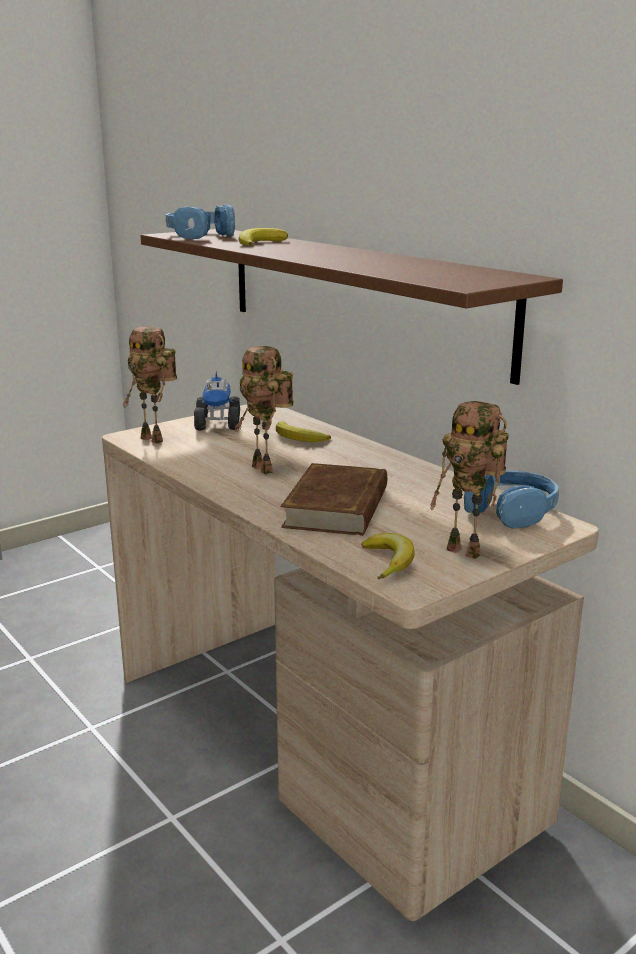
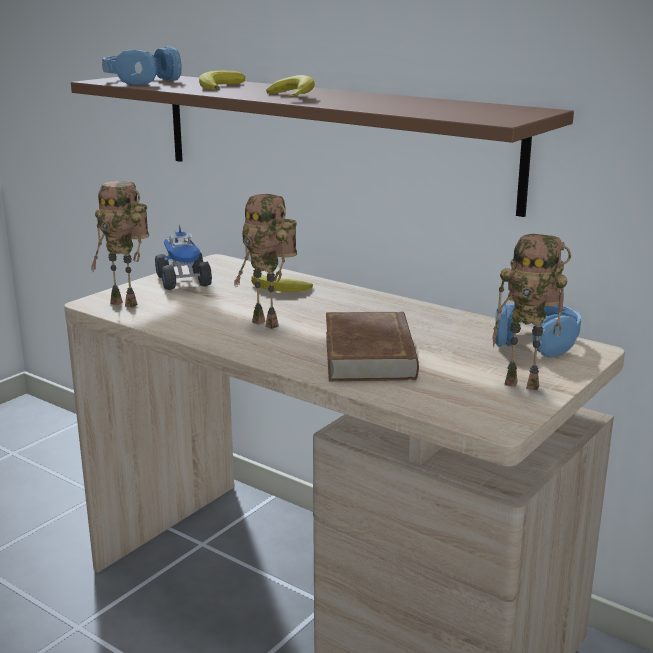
camera: 15 degrees left, 0 degrees up
(389, 562) = (459, 403): banana -> banana (293, 96)

